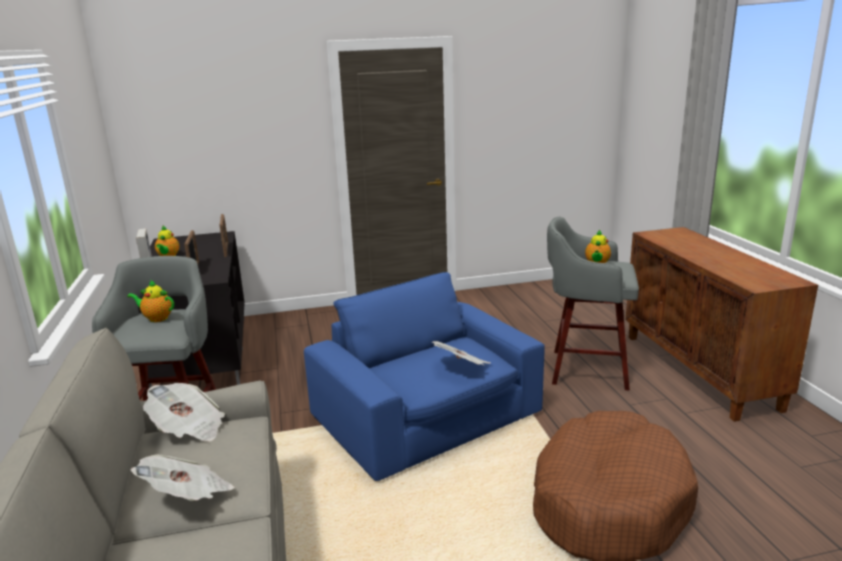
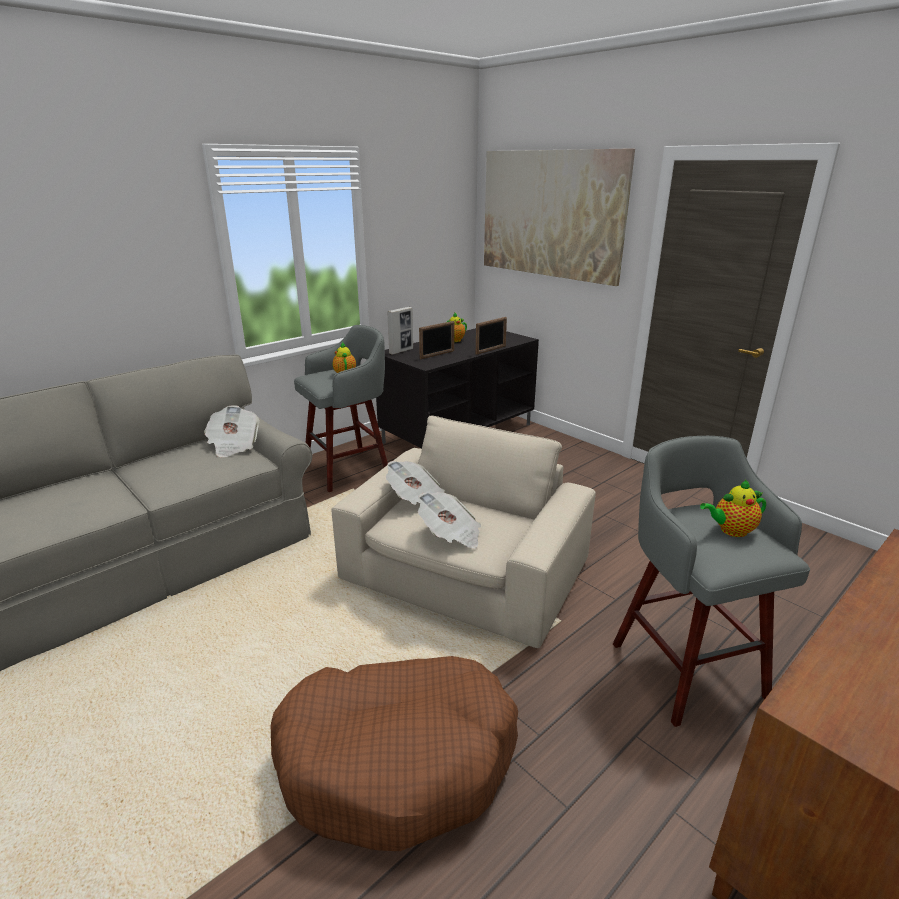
camera: 60 degrees right, 5 degrees up
(188, 496) = (151, 473): newspaper -> newspaper (416, 499)
(217, 108) = (550, 214): none -> picture
(427, 415) = (465, 572): blue armchair -> beige armchair

